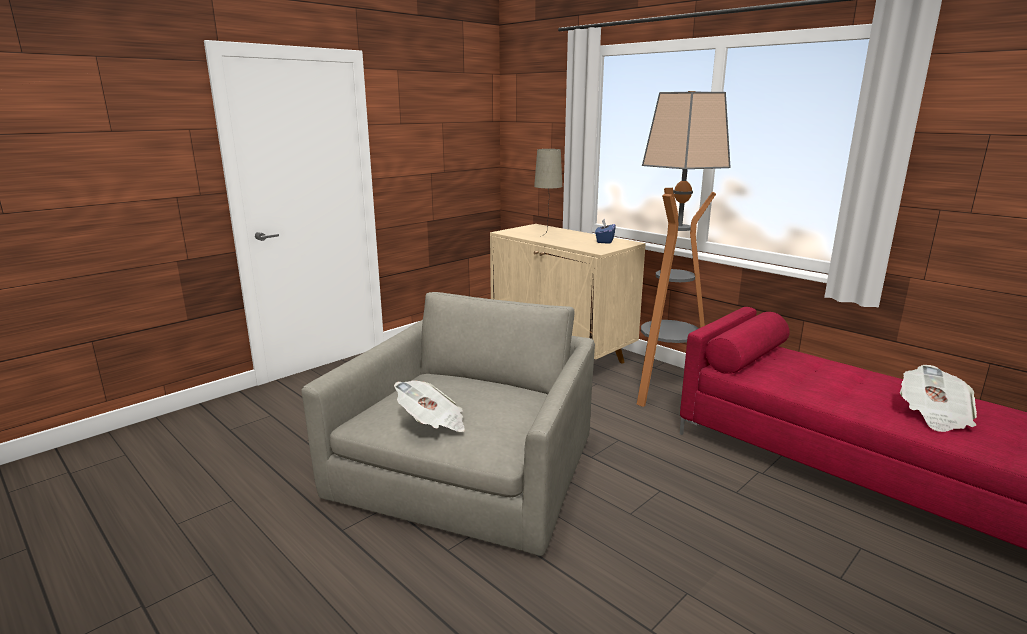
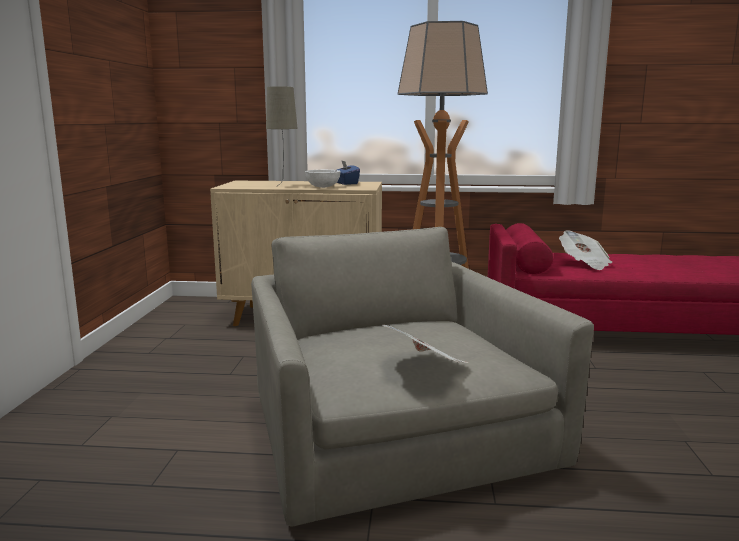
camera: 40 degrees left, 5 degrees down
(570, 243) = (323, 187): none -> white bowl
(934, 415) = (685, 266): newspaper -> newspaper (584, 264)

